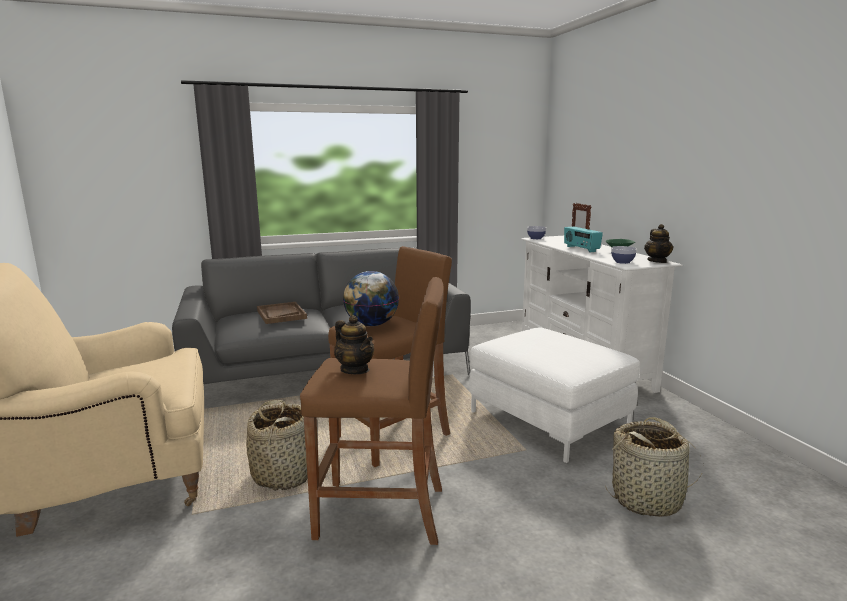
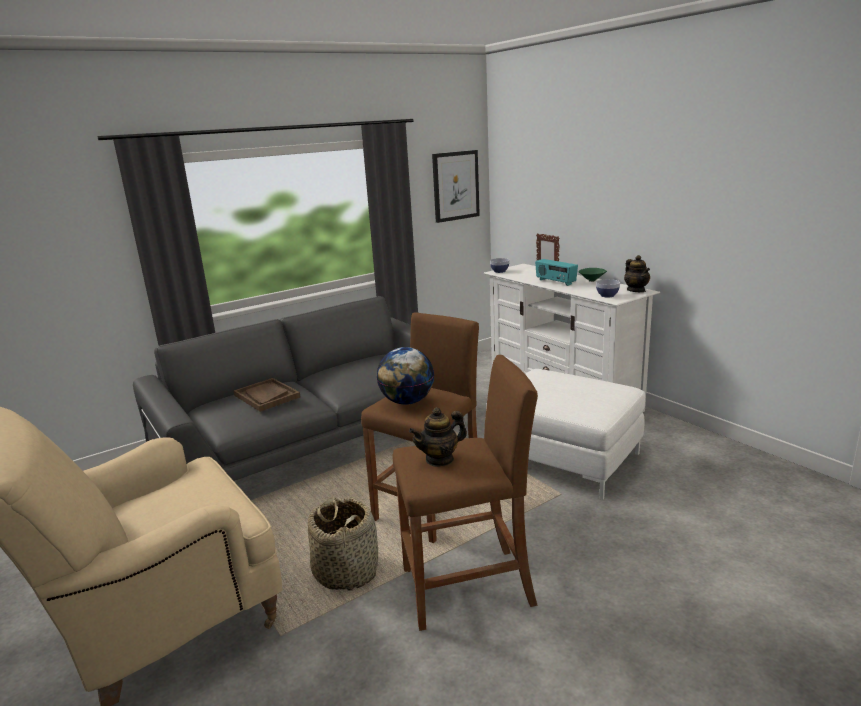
camera: 15 degrees left, 5 degrees up
(355, 370) = (440, 459): teapot -> teapot turned 120 degrees clockwise
(509, 158) = (455, 186): none -> picture
(647, 499) = (685, 519): basket -> none

